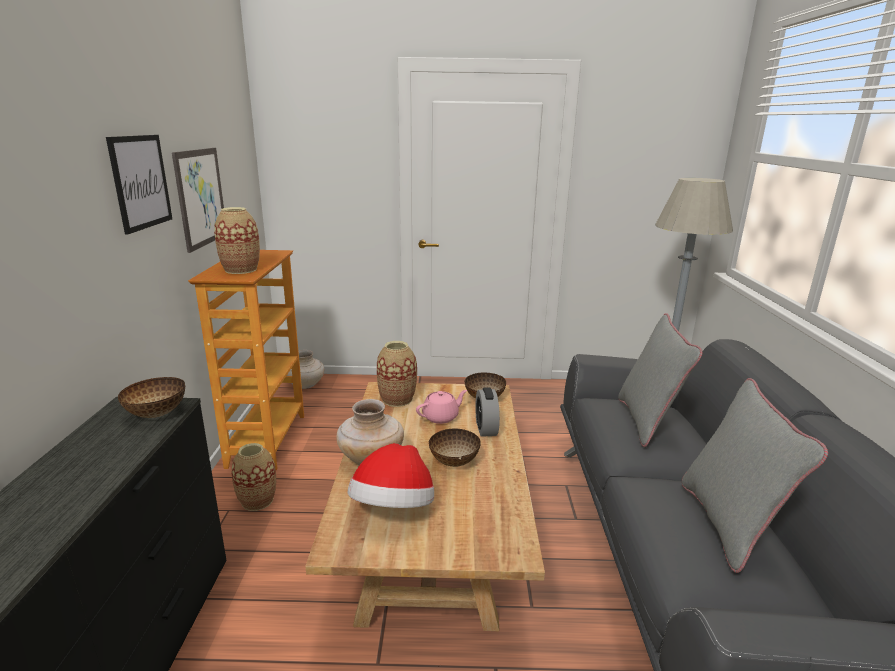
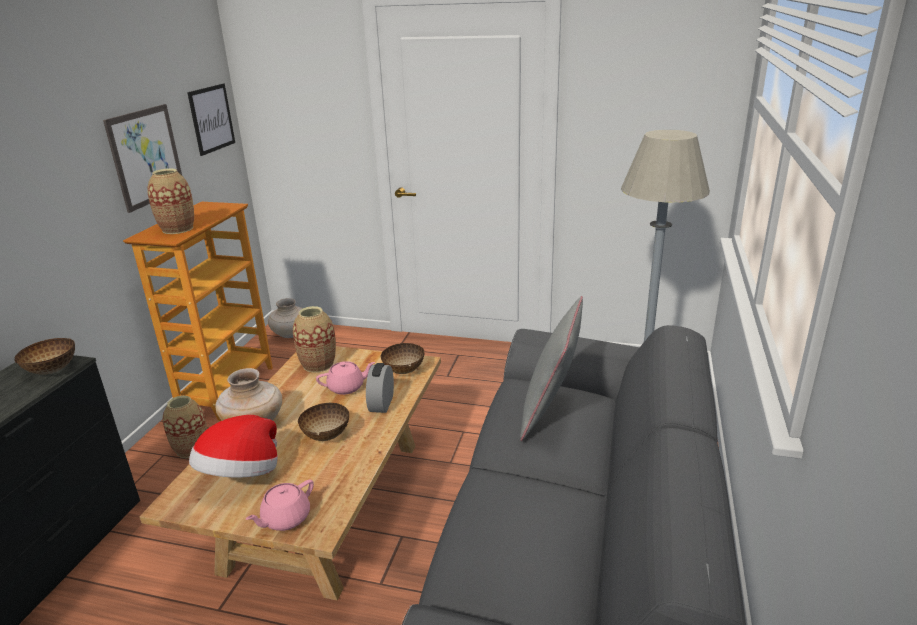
camera: 15 degrees right, 5 degrees up
(140, 182) = (62, 155): picture -> picture (211, 119)
(472, 546) = (285, 519): none -> pink teapot
(728, 524) = (540, 533): grey pillow -> none

